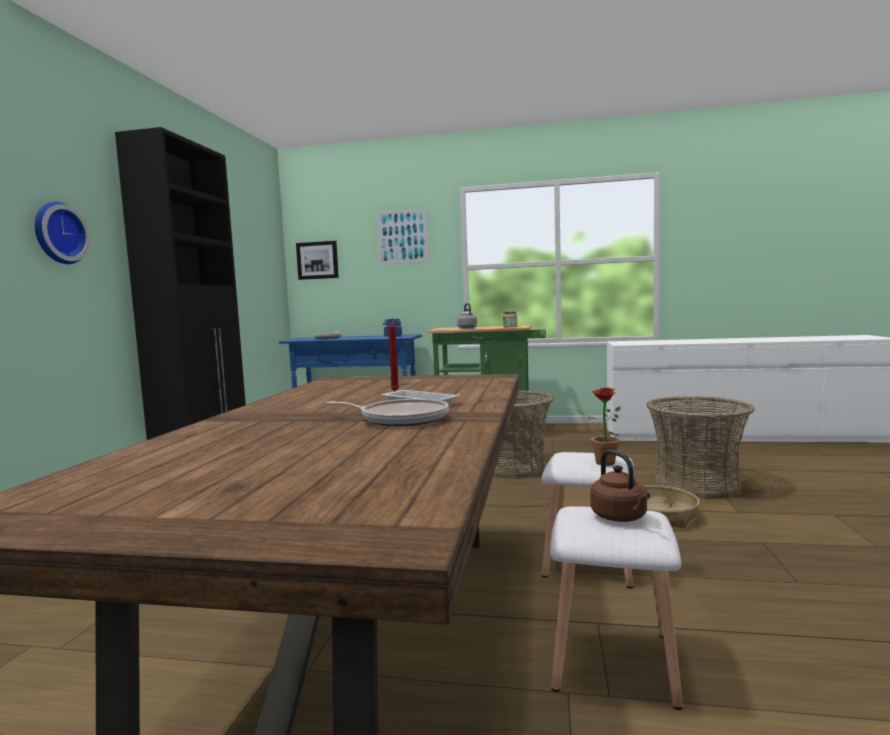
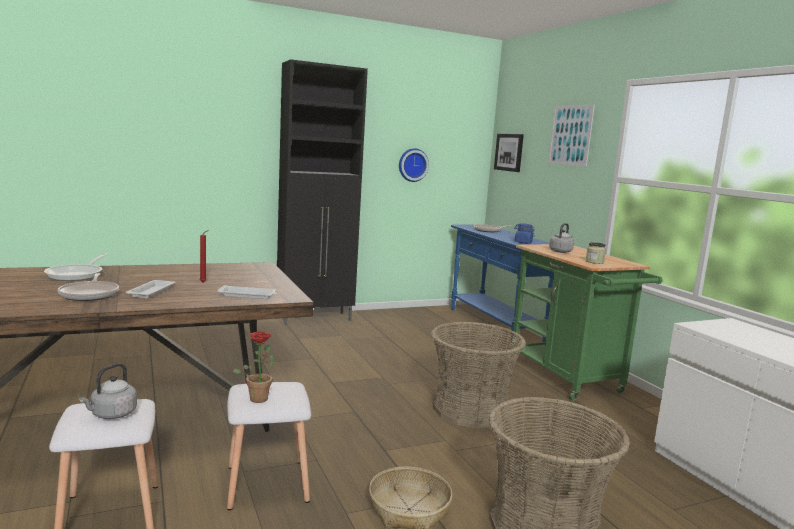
camera: 55 degrees right, 5 degrees up
(57, 233) = (226, 136): wall clock -> wall clock (412, 165)
(255, 425) = (78, 275): none -> frying pan
(476, 383) = (248, 295): none -> white tray
(621, 517) = (112, 414): brown kettle -> grey kettle

